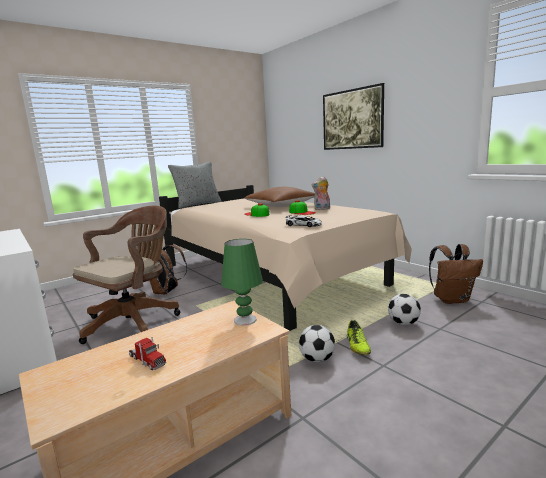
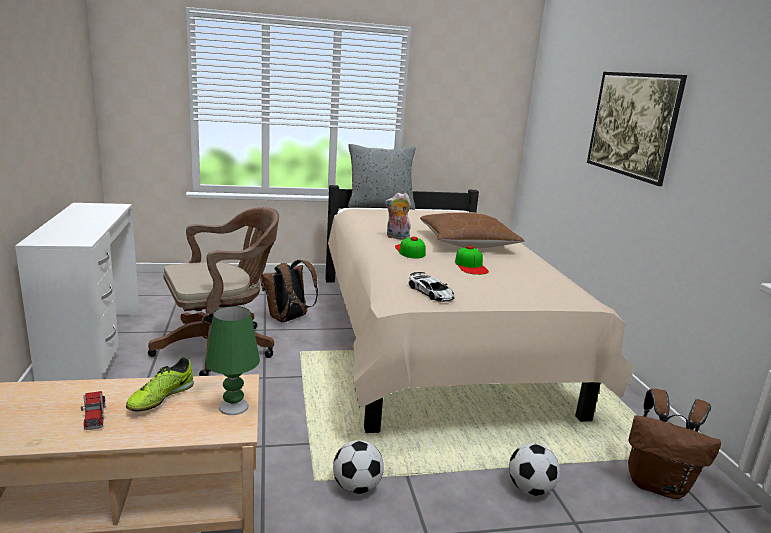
camera: 25 degrees right, 5 degrees up
(322, 209) = (510, 268): plush toy -> plush toy (397, 237)
(357, 346) = (426, 493): shoe -> shoe (161, 398)

